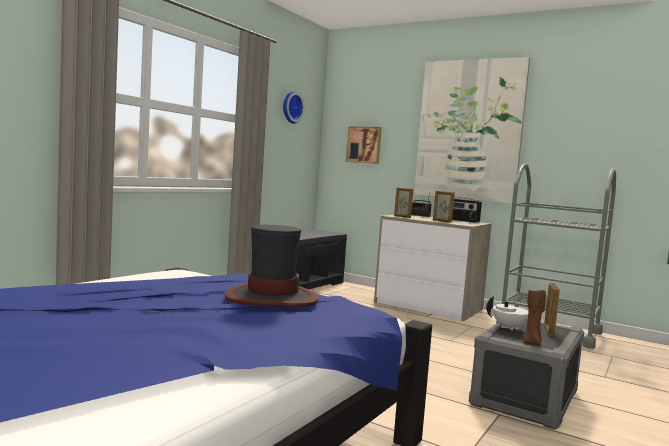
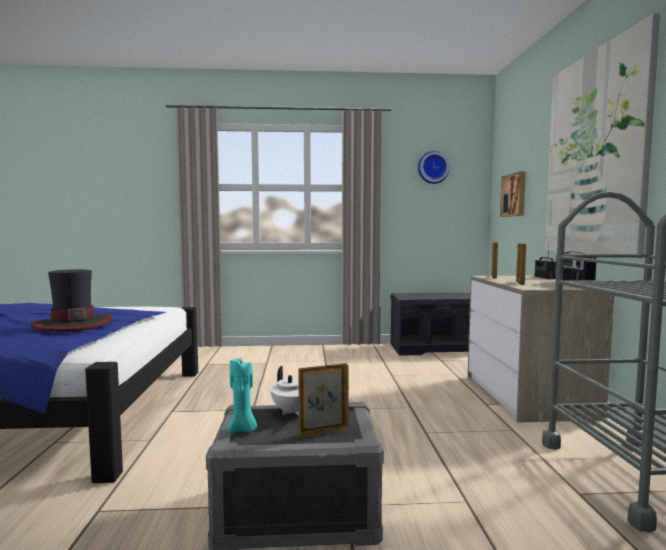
camera: 55 degrees right, 0 degrees up
(532, 342) = (243, 430): brown candle -> turquoise candle

